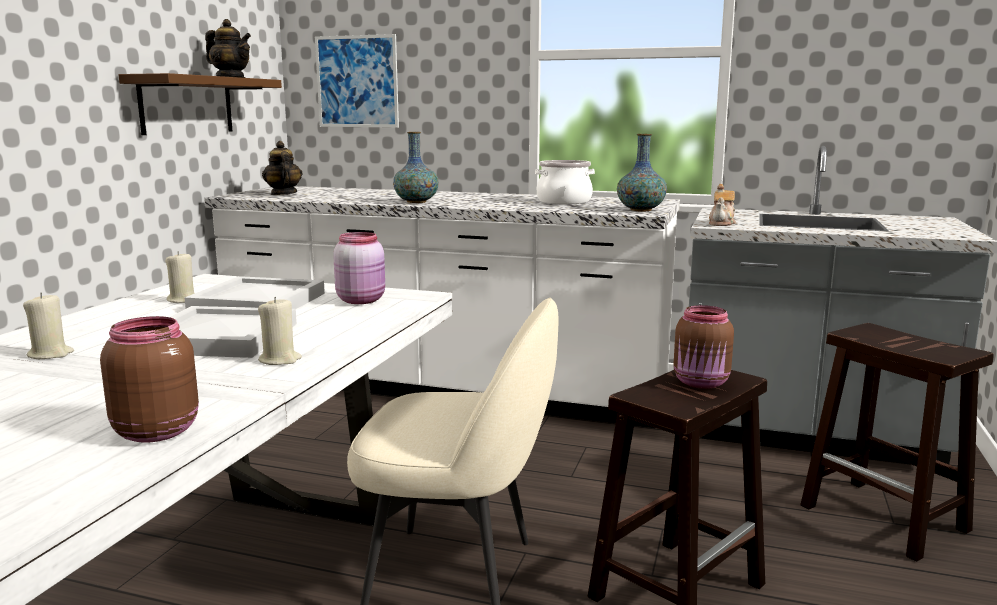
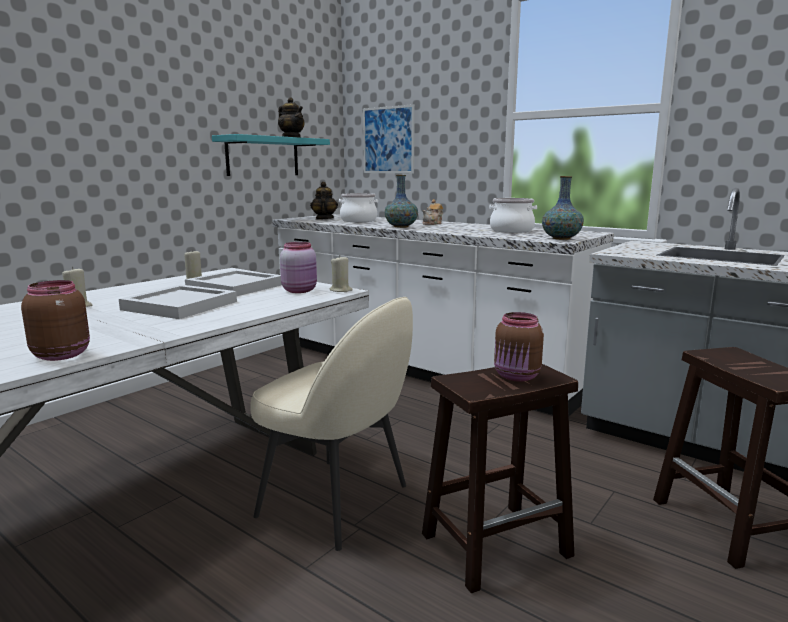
camera: 20 degrees right, 0 degrees up
(187, 105) = (263, 156): brown shelf -> turquoise shelf
(280, 360) = (192, 322): beige candle -> beige candle (341, 290)
(339, 195) = (358, 221): none -> cooking pot
(722, 223) = (623, 252): teapot -> teapot (433, 223)

